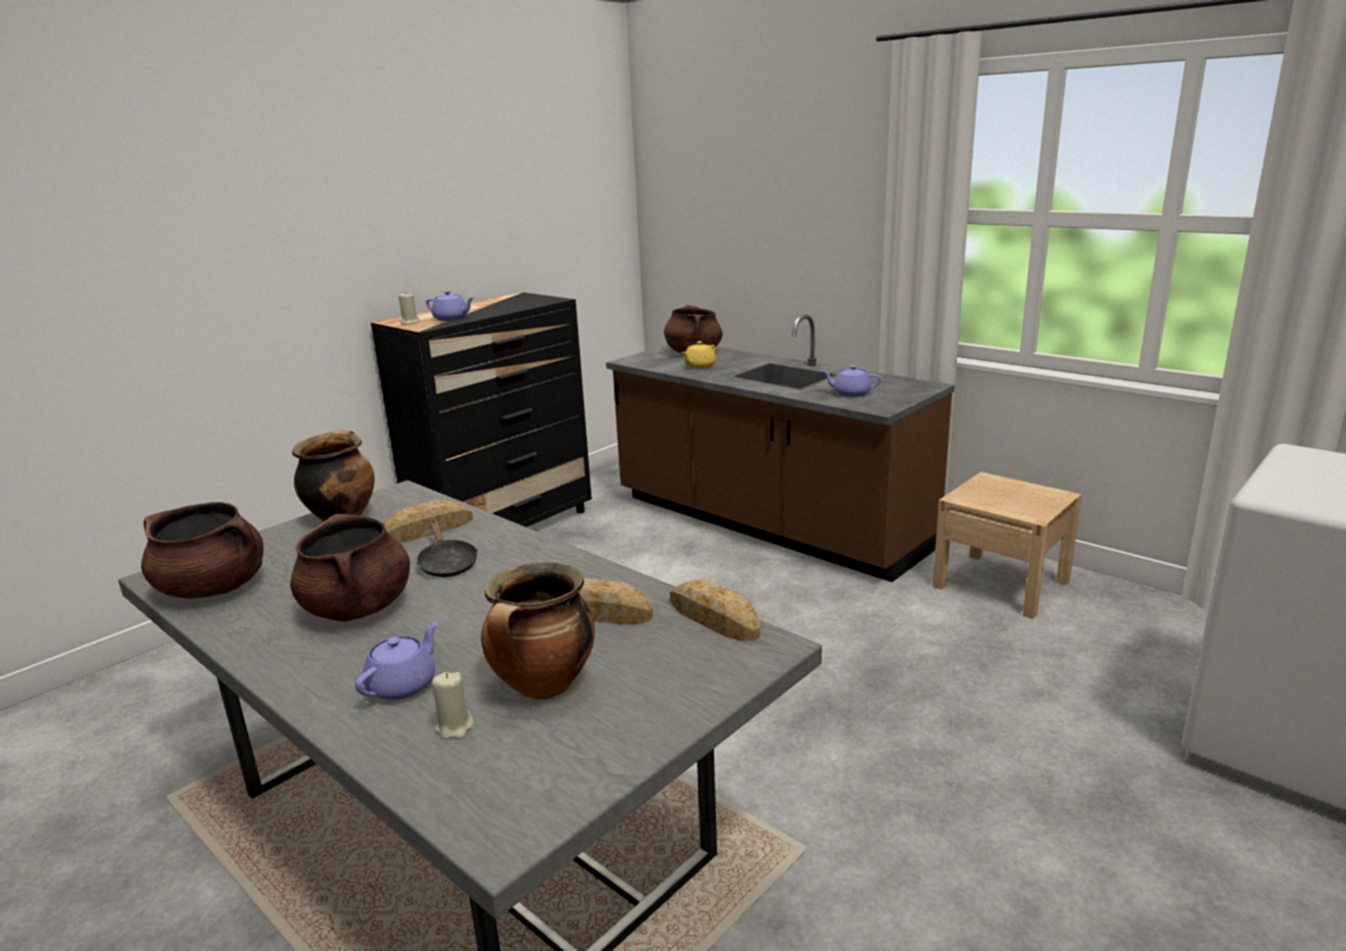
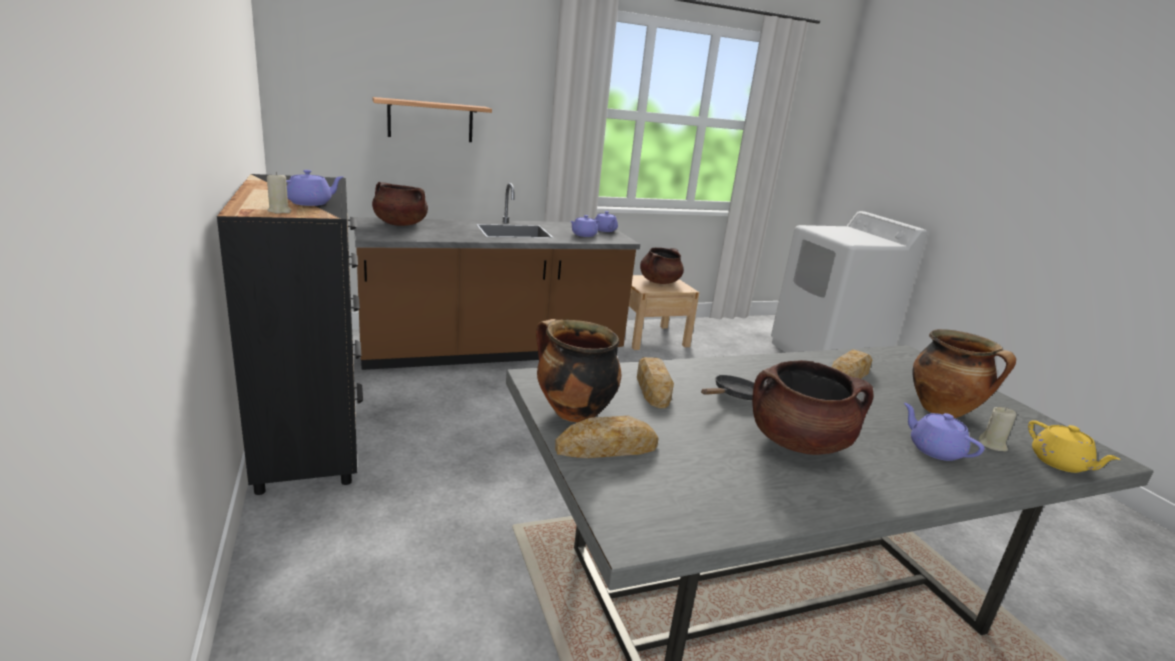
camera: 65 degrees left, 0 degrees up
(213, 588) = (702, 504): brown cooking pot -> brown cooking pot (659, 282)
(447, 564) = (734, 396): black frying pan -> black frying pan turned 45 degrees counterclockwise
(699, 366) = (441, 233): yellow teapot -> yellow teapot (1060, 463)
(714, 618) = (869, 354): bread -> bread (606, 447)
(765, 236) = (430, 120): none -> shelf
(907, 393) = (605, 230): none -> purple teapot

